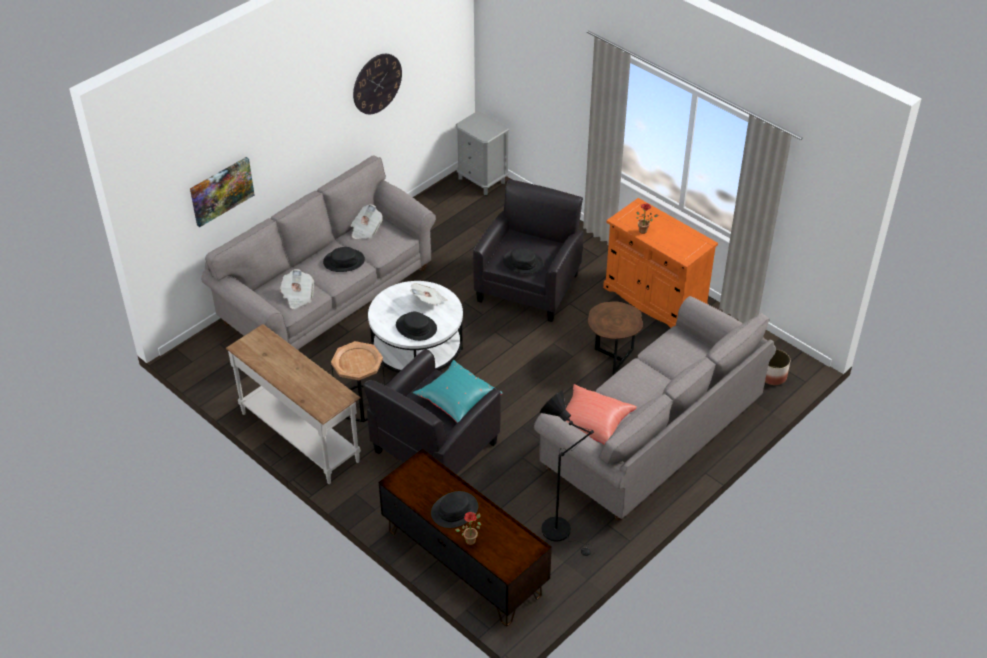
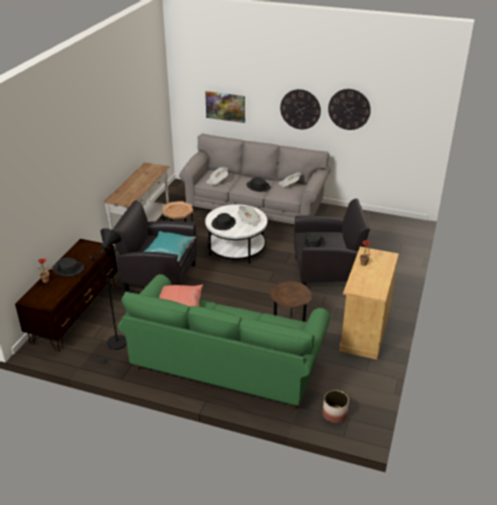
camera: 65 degrees right, 10 degrees down
(320, 124) = (300, 109): none -> wall clock
(482, 180) = (407, 228): grey nightstand -> none
(651, 435) = (226, 363): grey sofa -> green sofa
(654, 299) = (365, 330): orange cabinet -> beige cabinet

